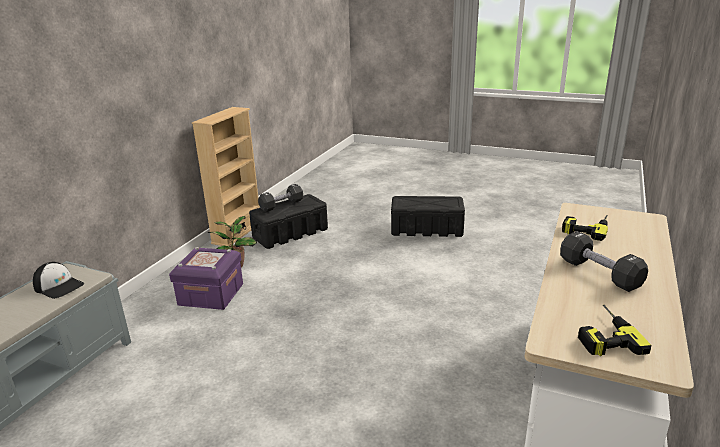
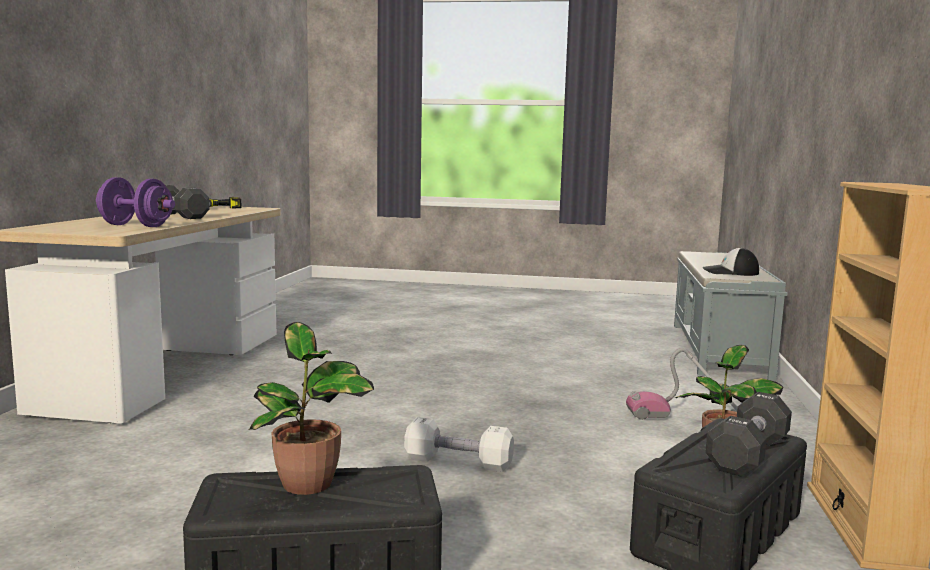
camera: 165 degrees right, 15 degrees down
(211, 294) = (687, 415): purple storage box -> vacuum cleaner
(365, 269) = (458, 462): none -> white dumbbell
(430, 203) = (309, 485): none -> potted plant
(586, 228) = (136, 226): power drill -> purple dumbbell

